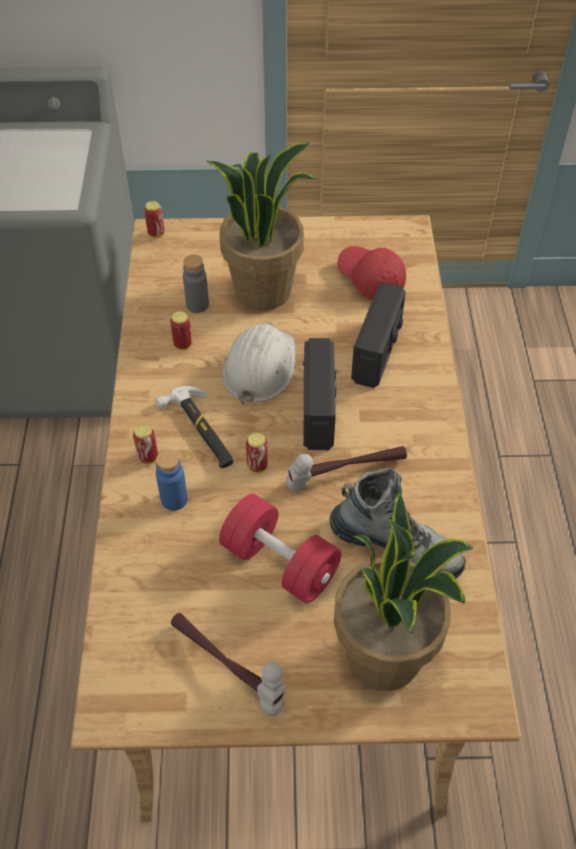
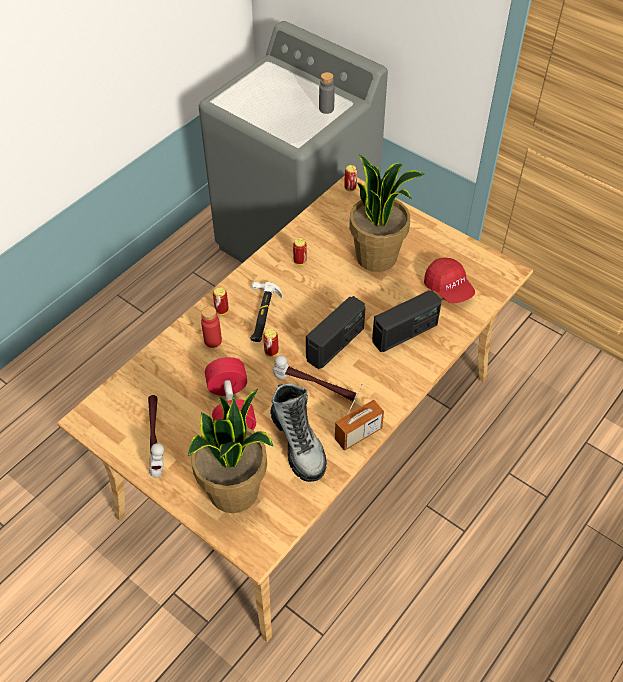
camera: 40 degrees right, 0 degrees up
(174, 499) = (213, 341): blue bottle -> red bottle
(197, 305) = (331, 243): grey bottle -> grey bottle (326, 109)
(259, 367) = (328, 299): white hard hat -> none
(370, 280) = (448, 288): red cap -> red cap turned 150 degrees clockwise
(445, 490) = (358, 434): none -> radio

